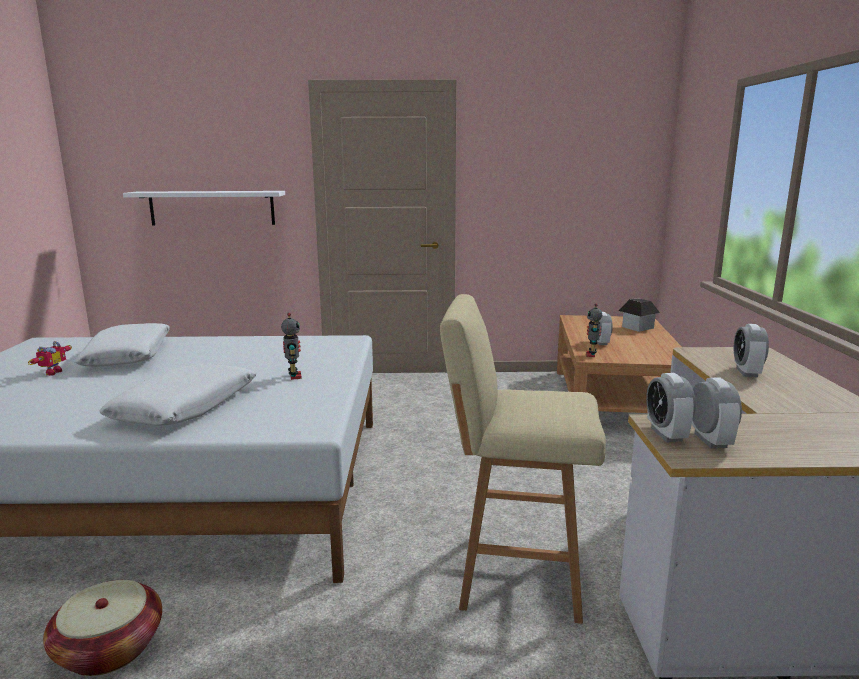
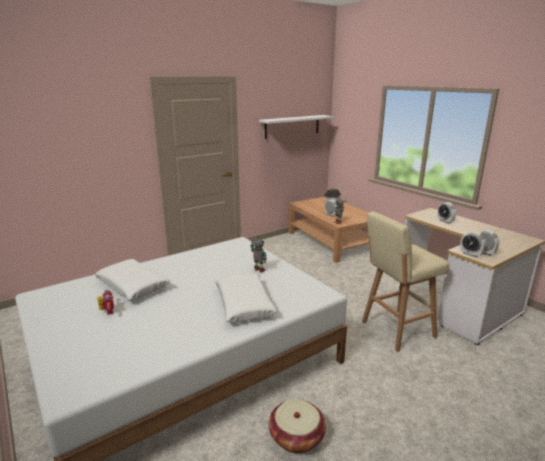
camera: 35 degrees left, 5 degrees up
(212, 208) = (86, 168): white shelf -> white shelf (292, 126)

